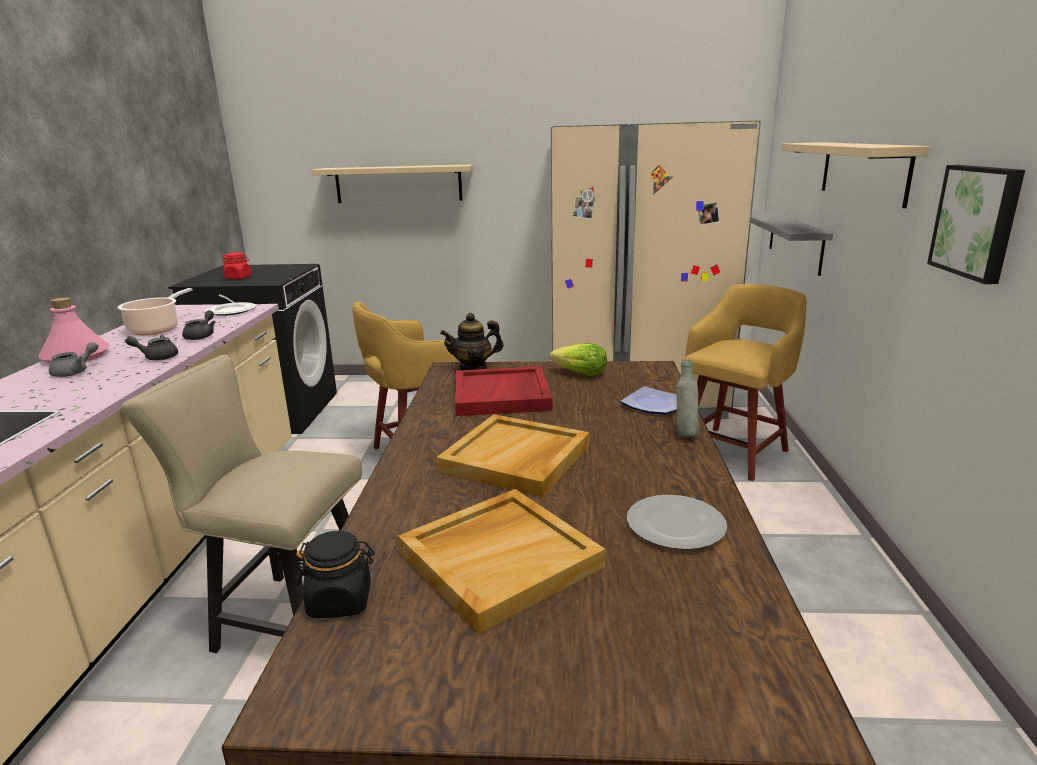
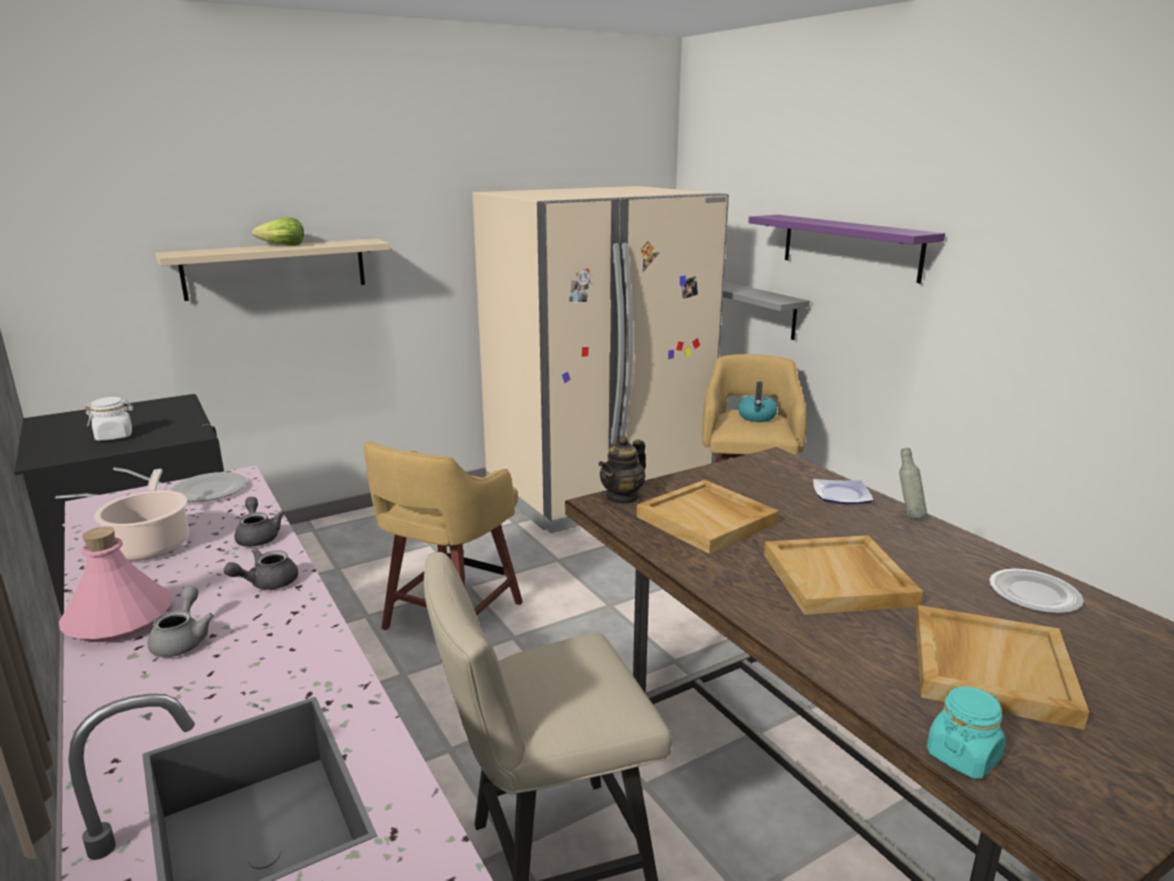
camera: 35 degrees left, 0 degrees up
(238, 278) = (114, 436): red jar -> white jar
(340, 601) = (963, 756): black jar -> turquoise jar
(502, 395) = (708, 520): red tray -> beige tray
(580, 374) = (729, 479): lettuce -> lettuce (282, 246)
(747, 347) = (757, 417): none -> kettle
(863, 171) = (850, 246): beige shelf -> purple shelf
(978, 221) = (1017, 298): picture -> none

